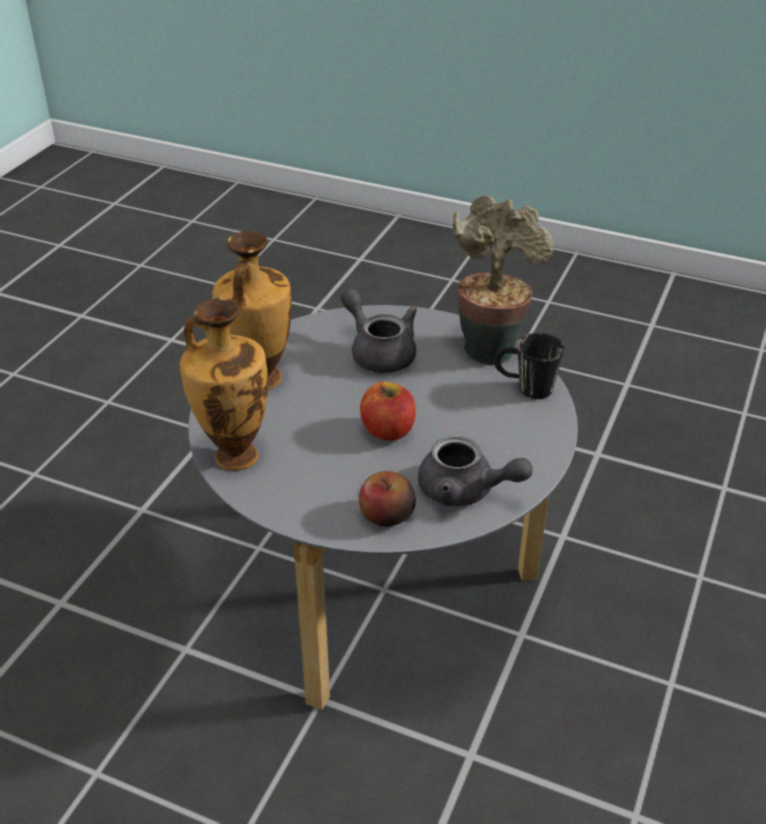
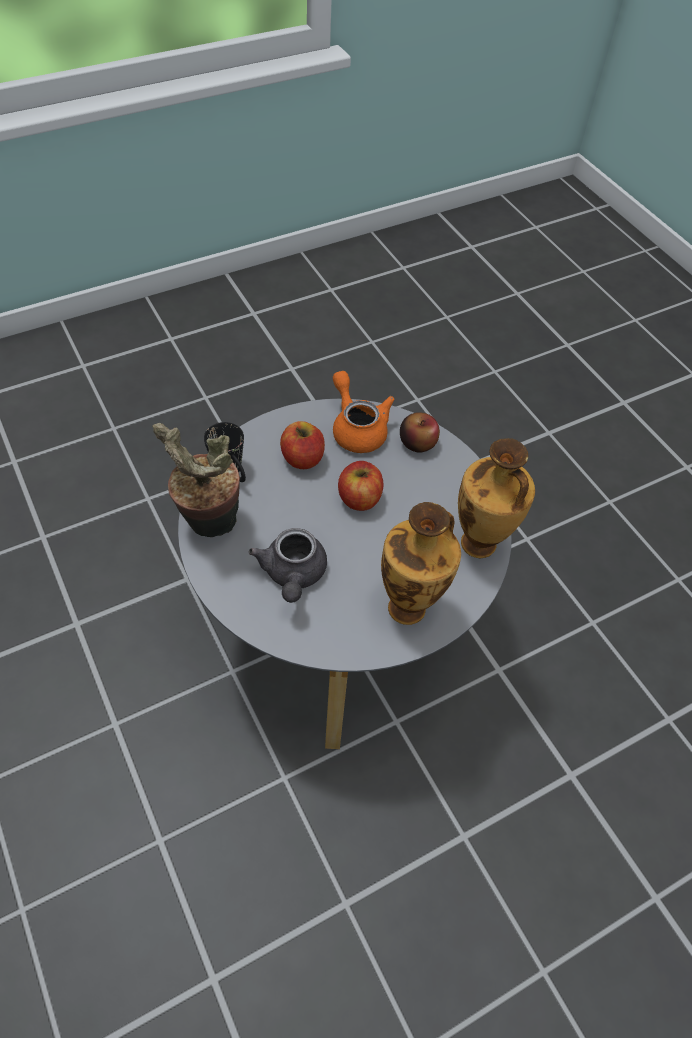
camera: 145 degrees left, 15 degrees up
(465, 491) = (357, 428): grey teapot -> orange teapot
(481, 433) = (302, 458): none -> apple

